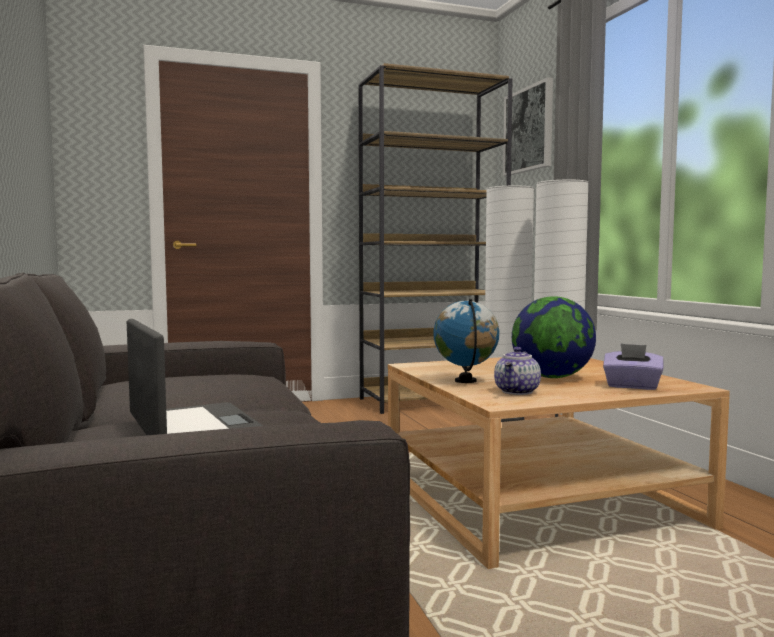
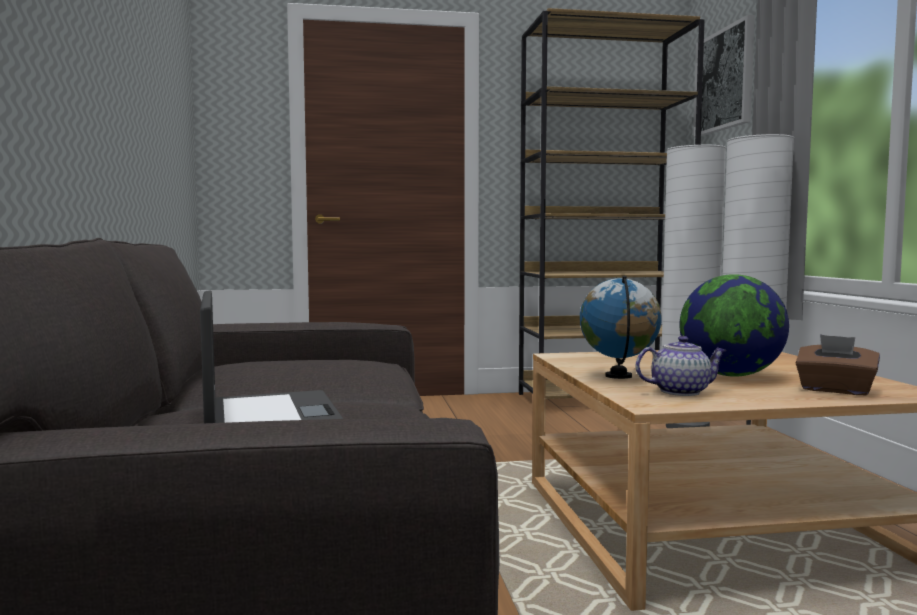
camera: 10 degrees right, 0 degrees up
(518, 392) = (680, 391): teapot -> teapot turned 135 degrees counterclockwise
(632, 386) = (835, 390): purple tissue box -> brown tissue box

